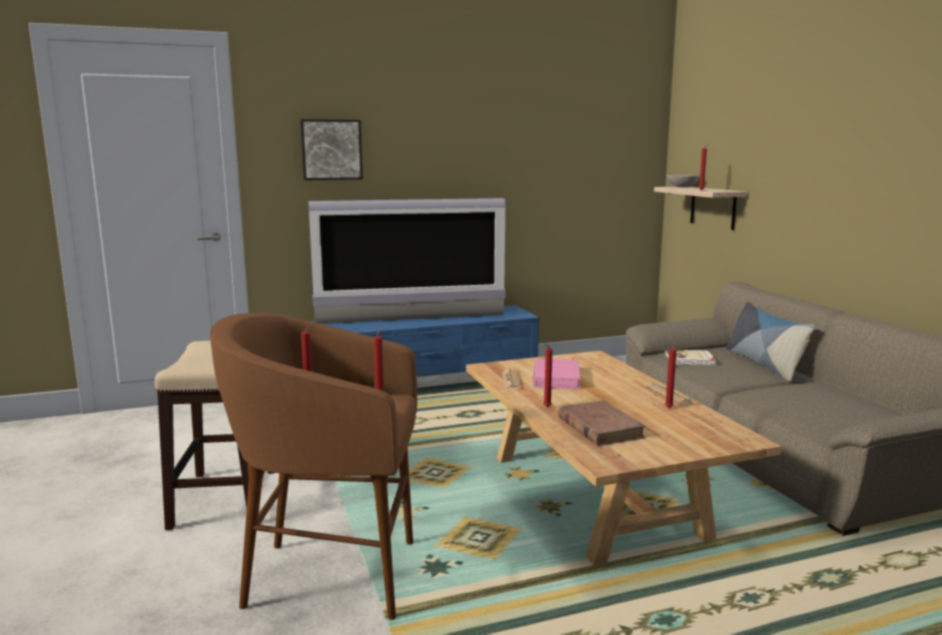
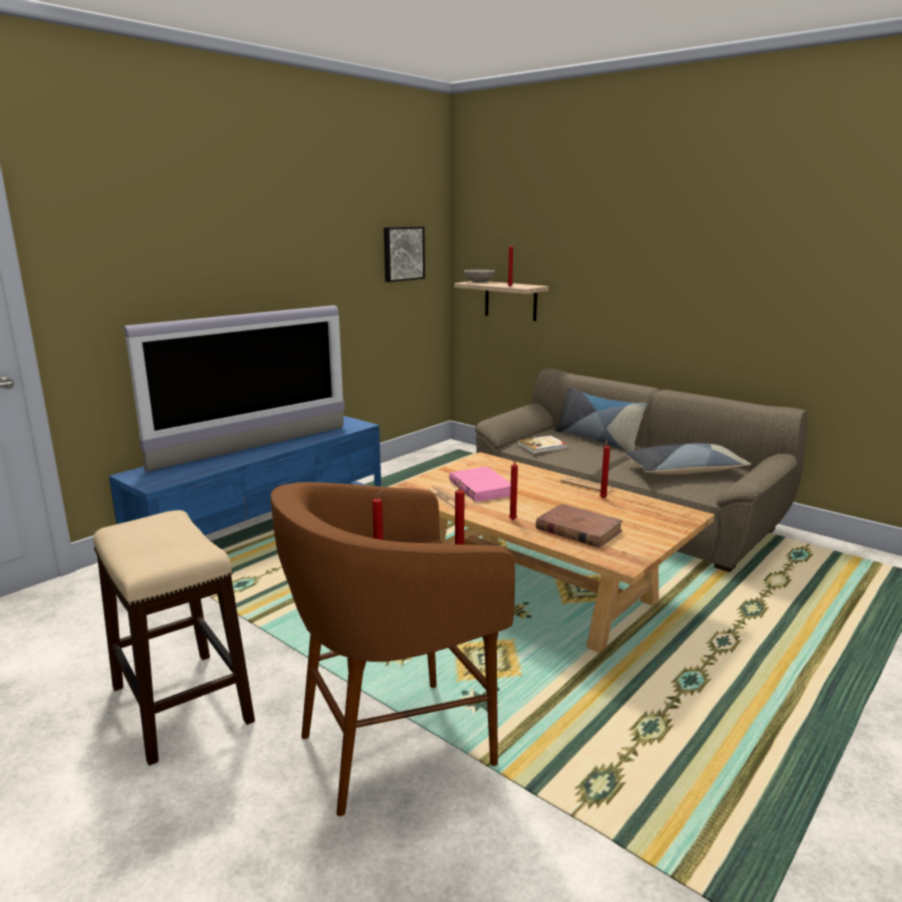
camera: 30 degrees left, 5 degrees up
(331, 149) = (138, 260): picture -> picture (402, 253)
(830, 407) = (684, 471): none -> pillow

